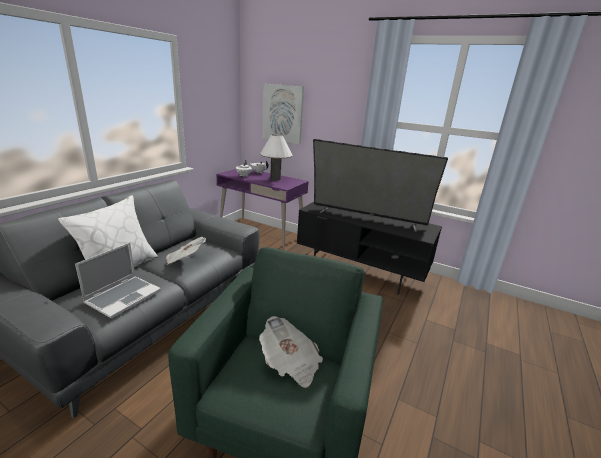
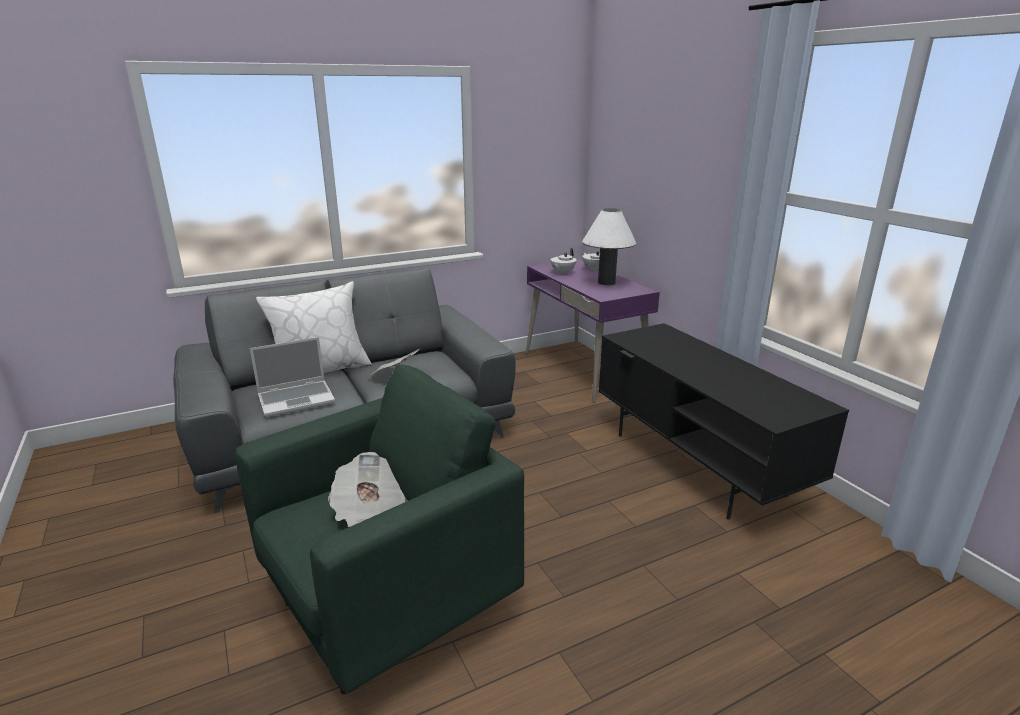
camera: 35 degrees right, 0 degrees up
(283, 113) = (635, 174): picture -> none
(367, 218) = (706, 367): television -> none

